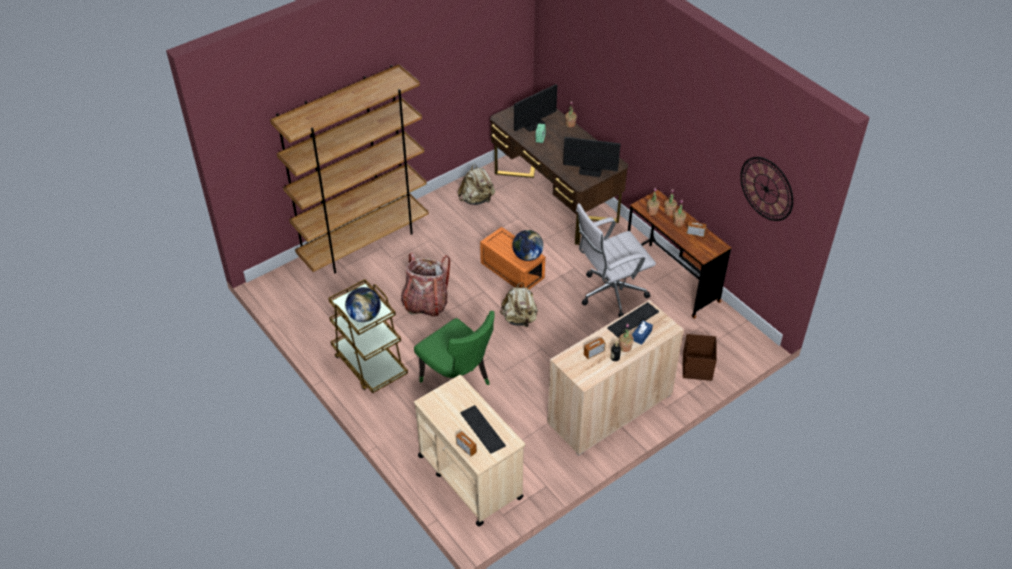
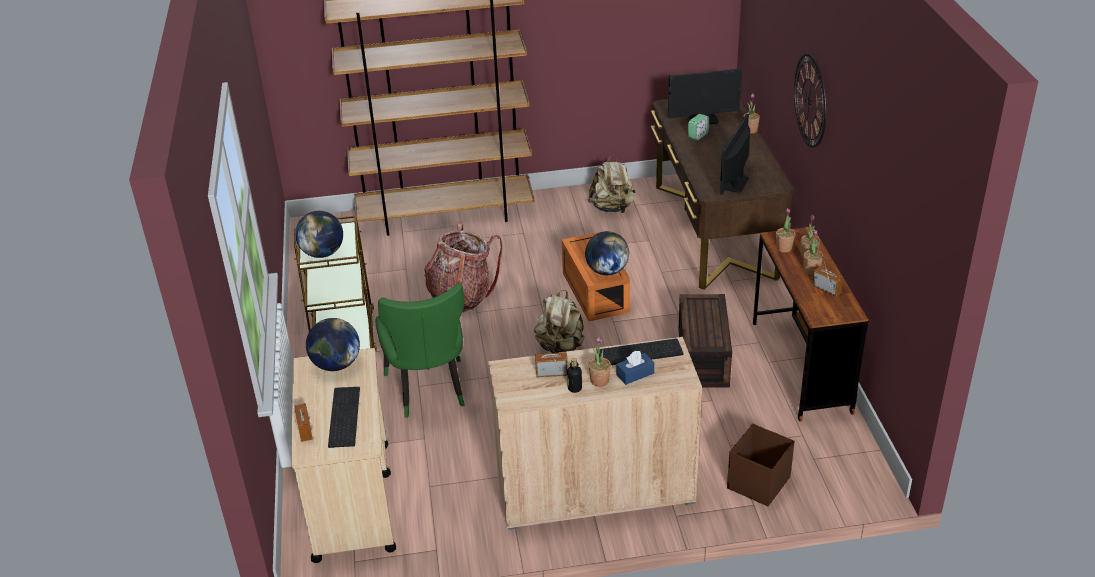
camera: 30 degrees right, 10 degrees down
(446, 395) = (336, 365): none -> globe
(590, 171) = (735, 183): monitor -> monitor turned 75 degrees clockwise
(610, 294) = (701, 356): white office chair -> brown storage box
(766, 189) = (909, 217): wall clock -> wall clock (810, 100)

